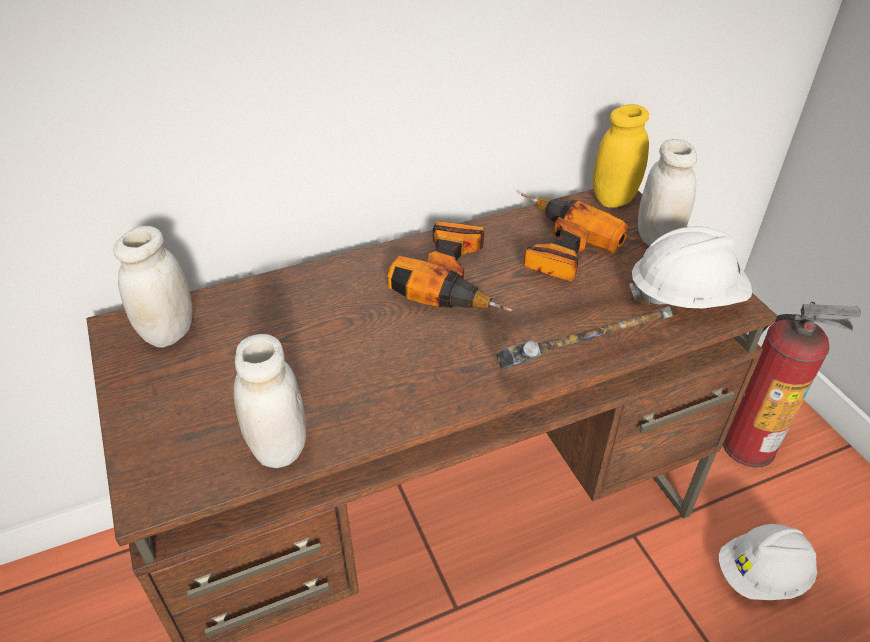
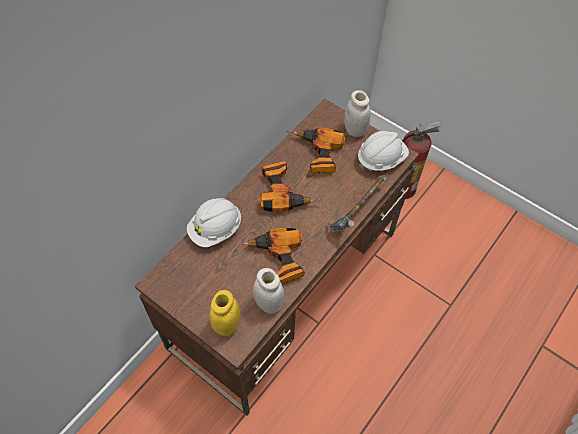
camera: 30 degrees left, 15 degrees up
(169, 332) = (180, 275): white jar -> none
(355, 379) = (276, 260): none -> power drill
(614, 199) = (325, 113): yellow jar -> yellow jar (227, 325)
(762, 575) = (431, 247): white hard hat -> white hard hat (215, 229)

